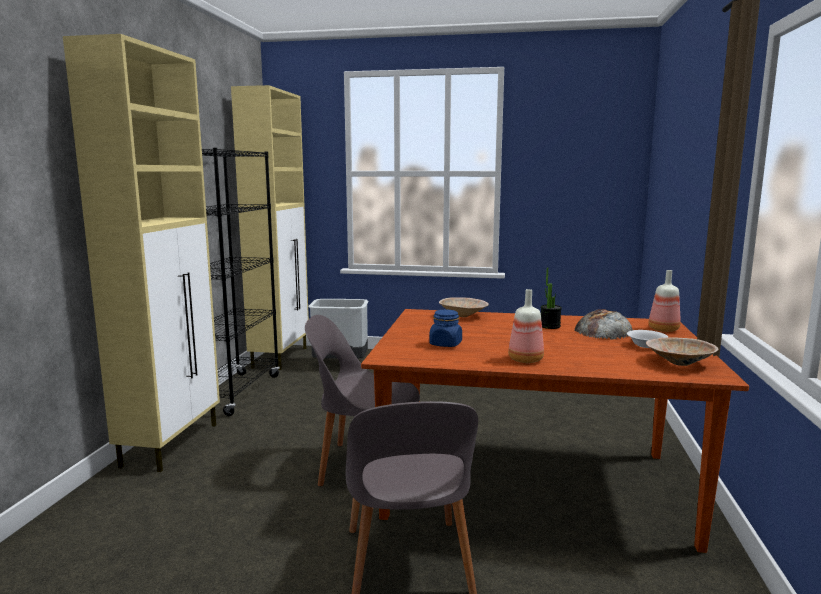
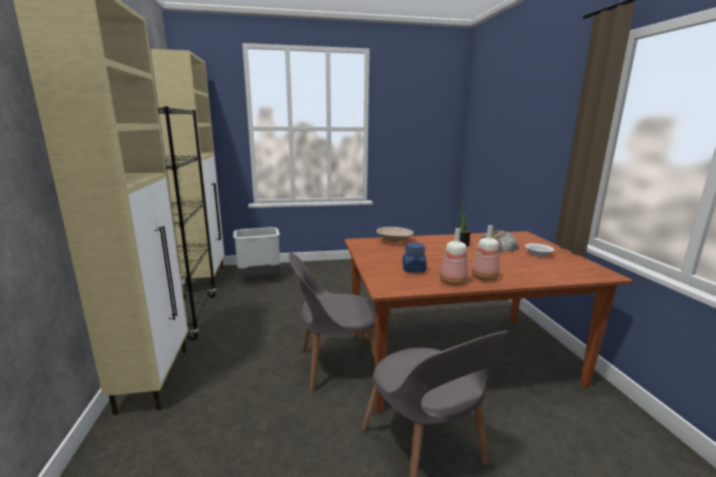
camera: 20 degrees left, 5 degrees up
(663, 330) = (530, 240): bottle -> bottle (453, 282)
(678, 363) = (574, 267): beige bowl -> none

